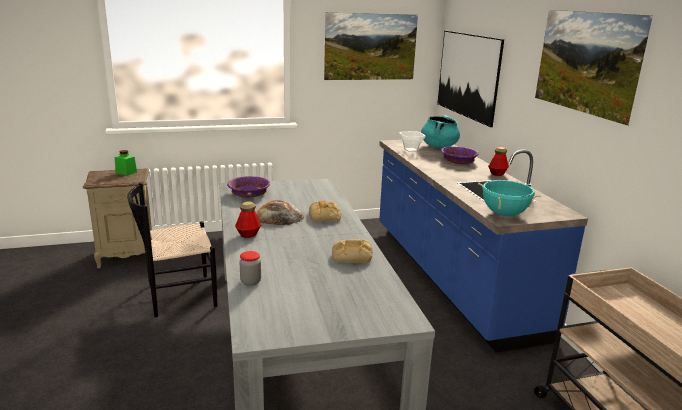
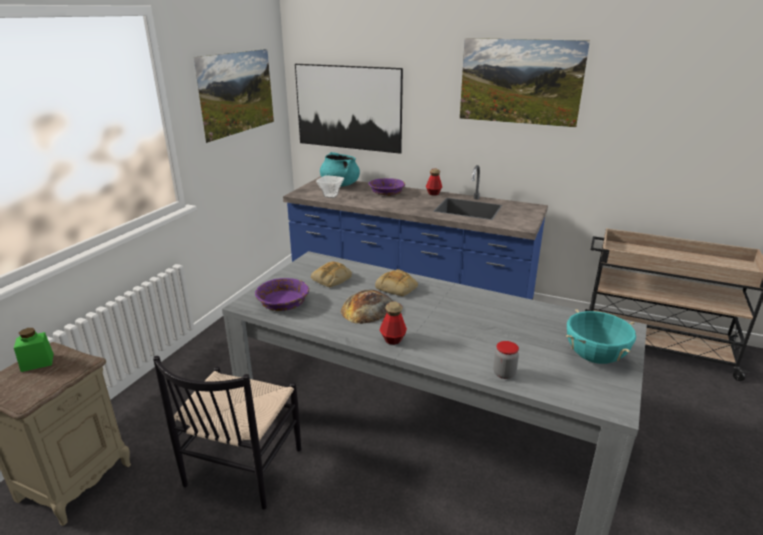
camera: 50 degrees left, 5 degrees up
(351, 256) = (496, 307): bread -> bread (331, 279)
(504, 214) = (515, 222): turquoise cooking pot -> turquoise cooking pot (594, 357)

